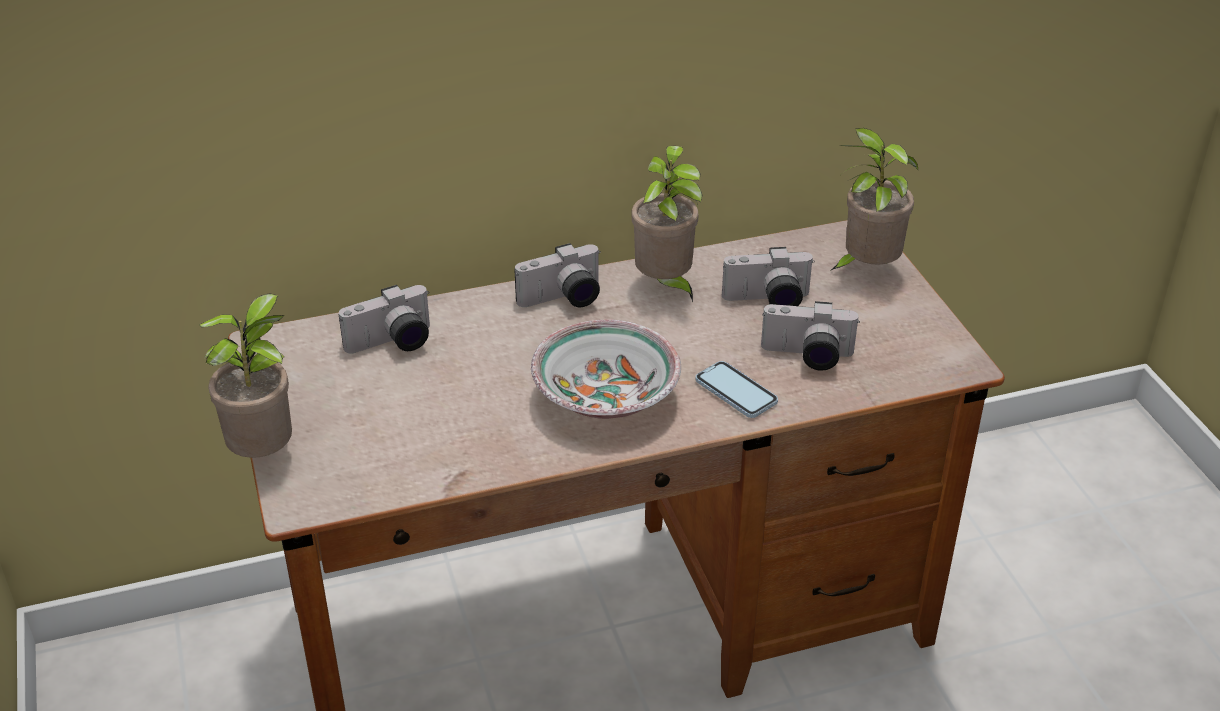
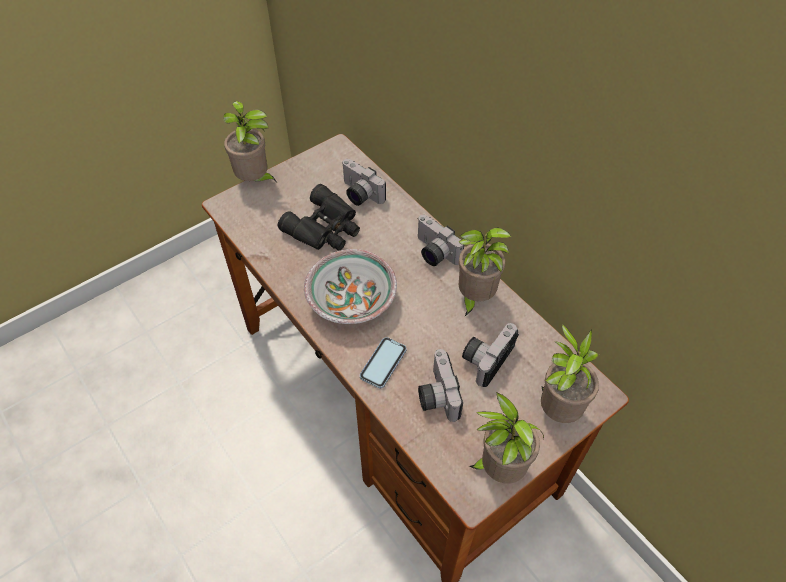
camera: 70 degrees right, 15 degrees up
(441, 394) = (325, 228): none -> black binoculars
(768, 301) = (486, 357): camera -> camera turned 60 degrees clockwise
(932, 334) = (498, 468): none -> potted plant

